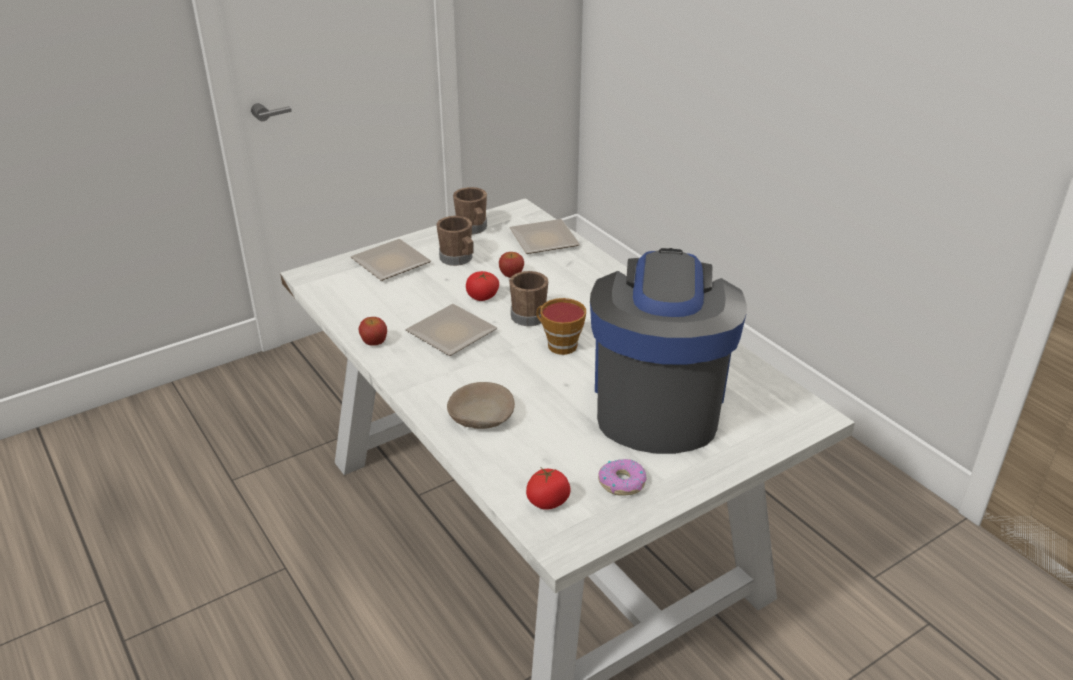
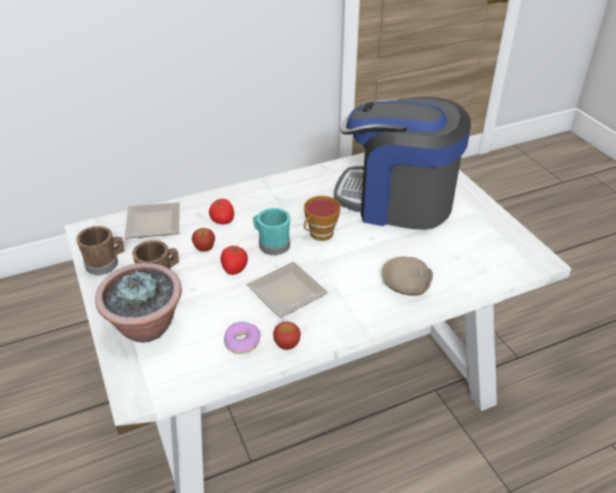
camera: 80 degrees left, 5 degrees up
(390, 265) = (147, 327): plate -> potted plant
(531, 314) = (271, 244): brown mug -> turquoise mug
(548, 501) = (501, 262): tomato -> tomato (223, 220)
(622, 482) = (480, 228): donut -> donut (242, 341)

